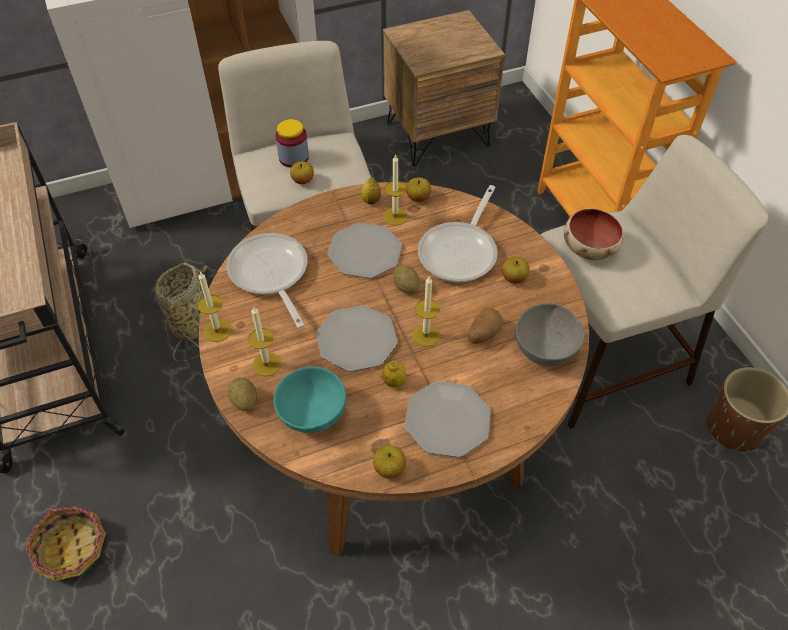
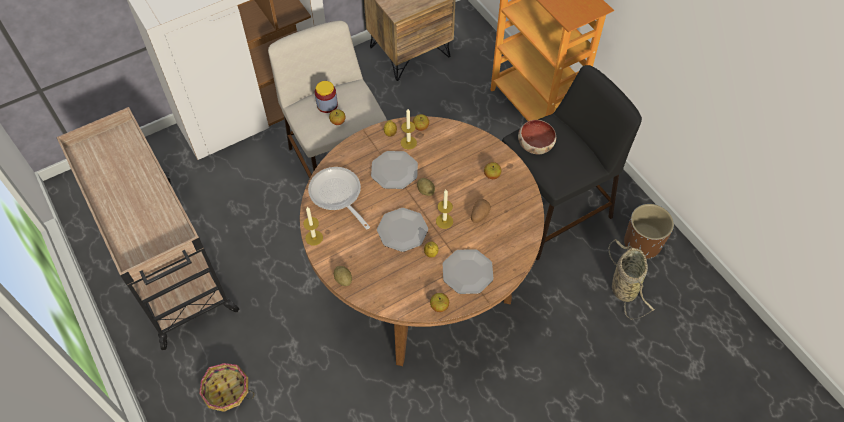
camera: 10 degrees left, 5 degrees up
(192, 323) = (264, 225): basket -> basket (623, 286)
(266, 364) = (350, 254): candle -> none
(312, 415) = (386, 282): turquoise bowl -> none
(461, 251) = (455, 162): frying pan -> none
(546, 348) = (519, 218): grey bowl -> none
(601, 363) = (551, 212): beige stool -> black stool

